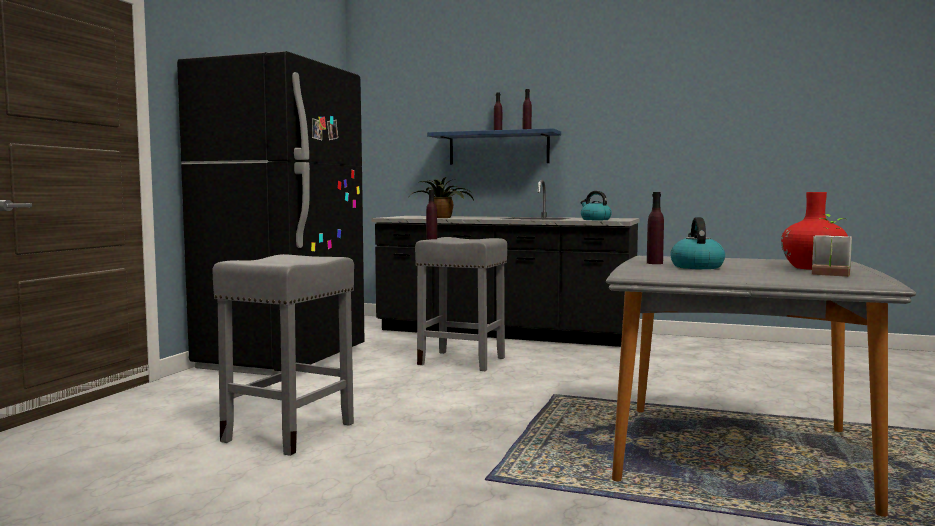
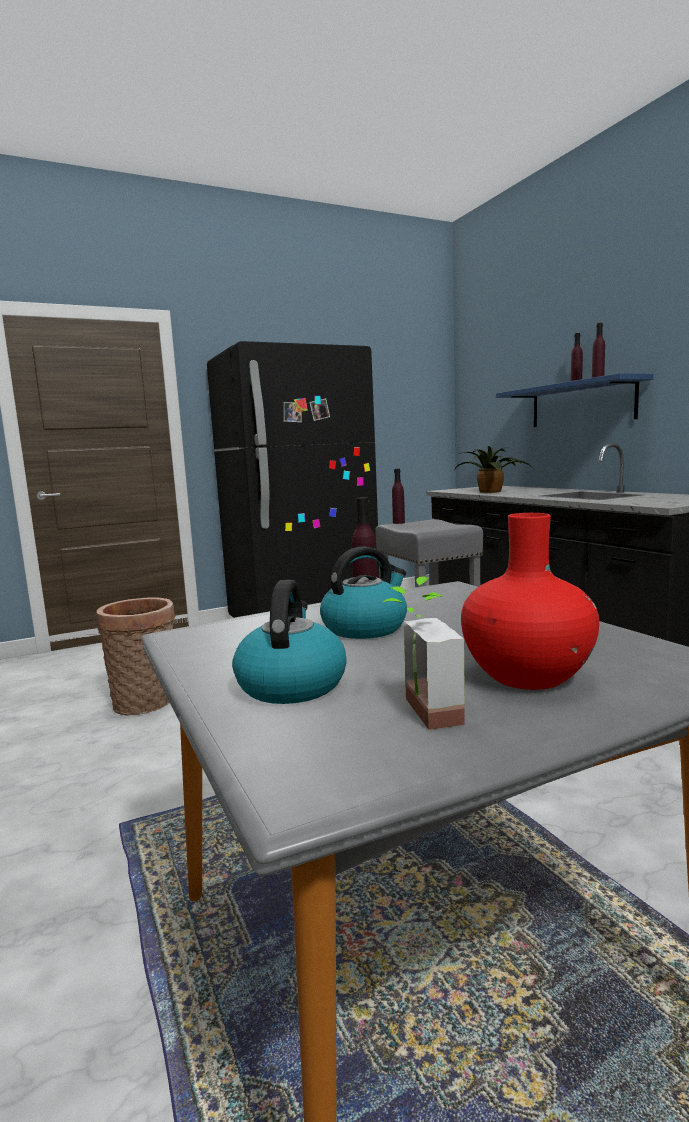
camera: 45 degrees right, 5 degrees up
(290, 431) = (147, 703): grey stool -> basket
(595, 219) = (641, 502): kettle -> kettle (291, 684)

